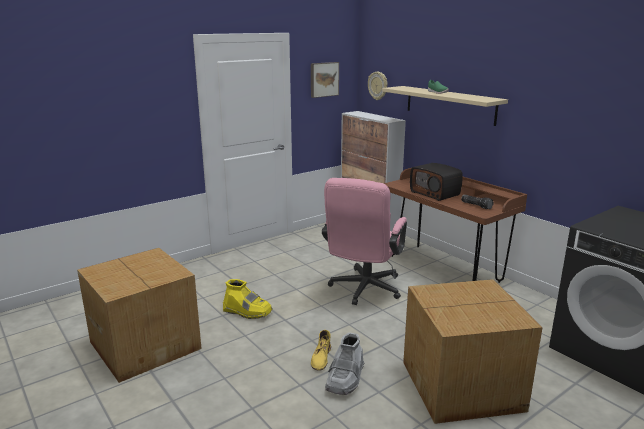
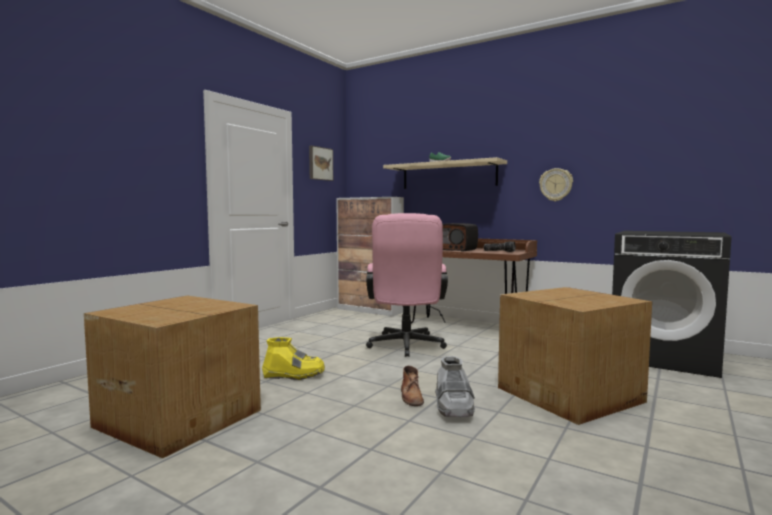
camera: 20 degrees left, 15 degrees down
(321, 358) = (411, 397): yellow boot -> brown boot
(378, 85) = (370, 172): wall clock -> wall clock (556, 184)

